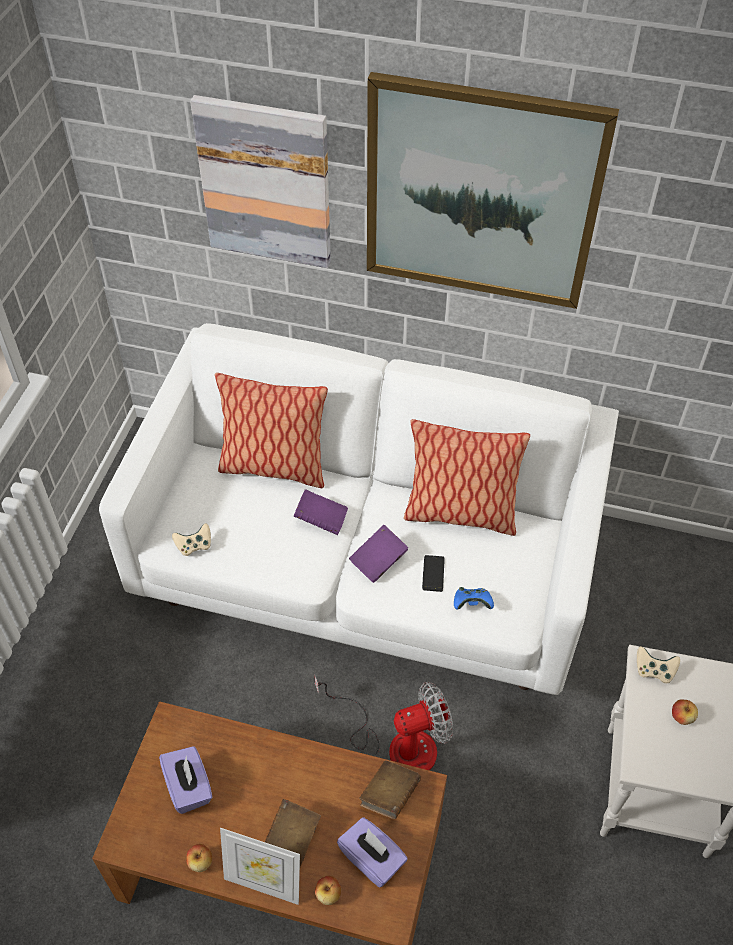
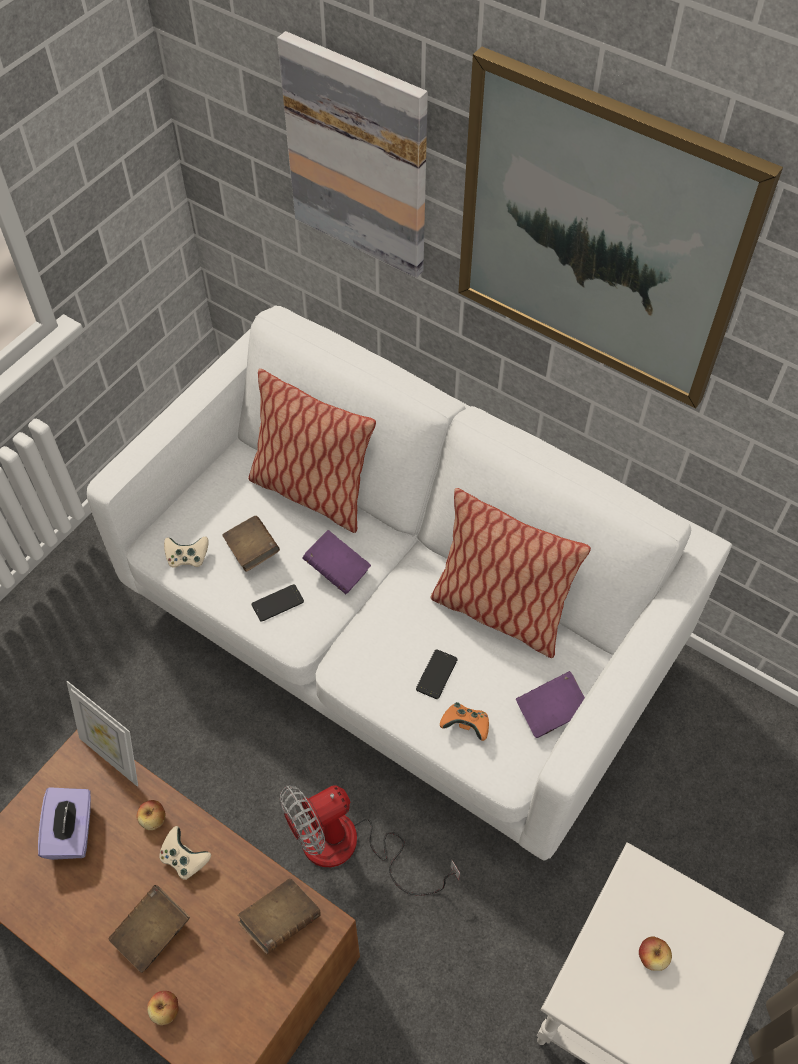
camera: 20 degrees right, 5 degrees up
(200, 862) = (49, 921): apple -> apple (153, 819)
(246, 525) = (252, 551): none -> brown book
(264, 883) = (103, 971): picture frame -> picture frame (114, 755)
(284, 558) = (278, 603): none -> phone
(372, 859) = (230, 988): purple tissue box -> none
(378, 561) = (380, 639): purple book -> purple book (551, 712)
(396, 743) = (349, 848): fan -> fan turned 150 degrees clockwise
(472, 604) = (466, 726): blue game controller -> orange game controller
(654, 670) = (642, 886): beige game controller -> beige game controller (184, 858)

